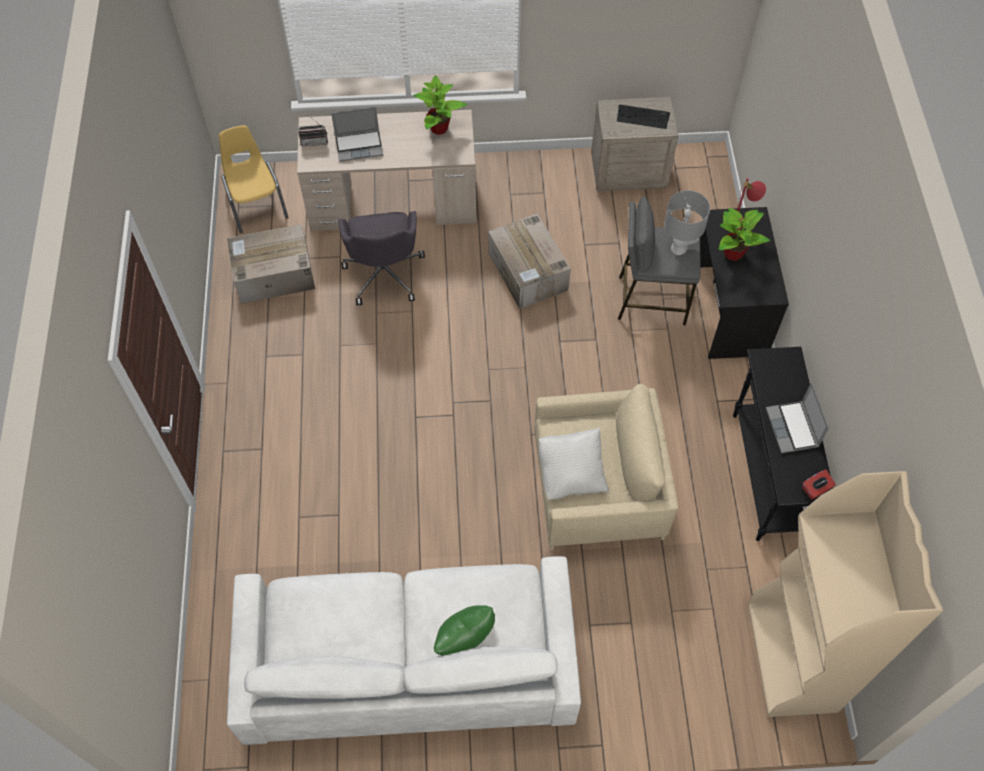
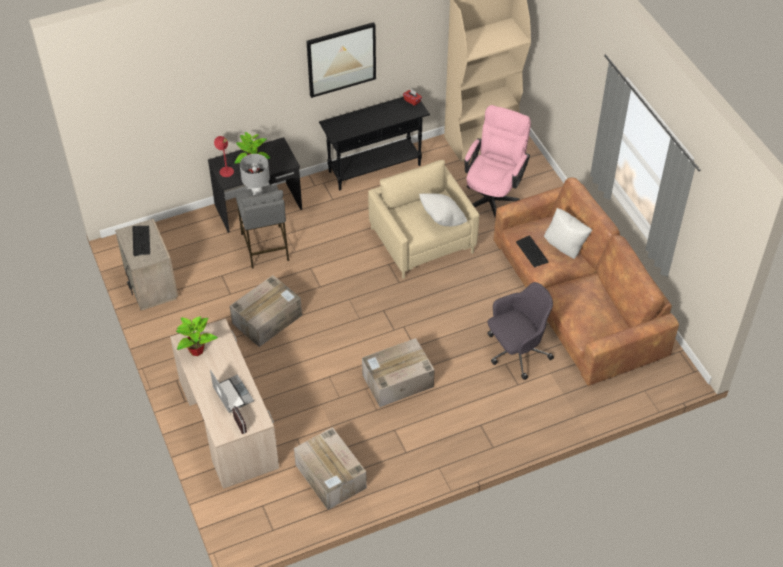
camera: 110 degrees left, 10 degrees down
(256, 203) = (264, 518): yellow chair -> none
(370, 379) = (397, 381): none -> cardboard box
(384, 273) = (301, 404): grey office chair -> grey office chair (516, 352)
(408, 660) = (577, 298): white sofa -> brown sofa
(465, 642) = (565, 247): green pillow -> white pillow
(470, 584) = (532, 252): none -> keyboard
(655, 622) = (493, 197): none -> pink office chair
(793, 428) = (378, 115): laptop -> none
(843, 322) = (341, 59): none -> picture

